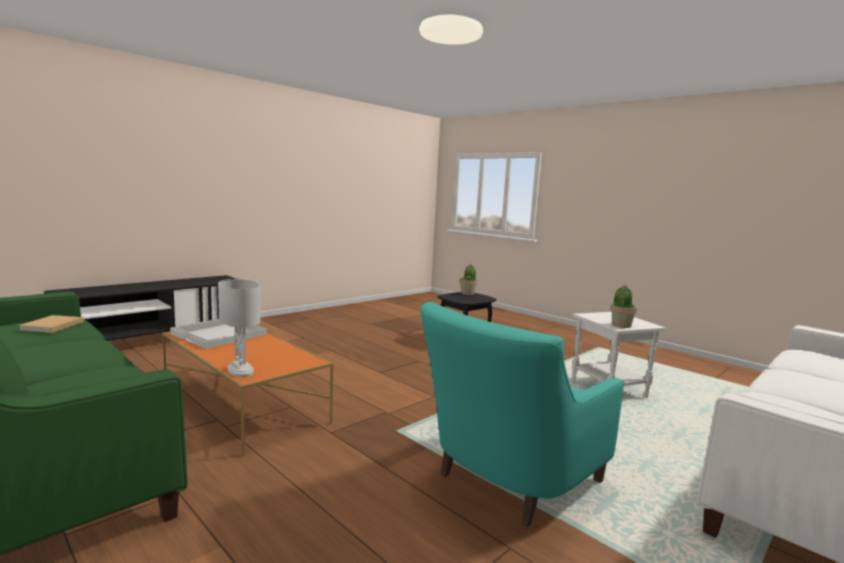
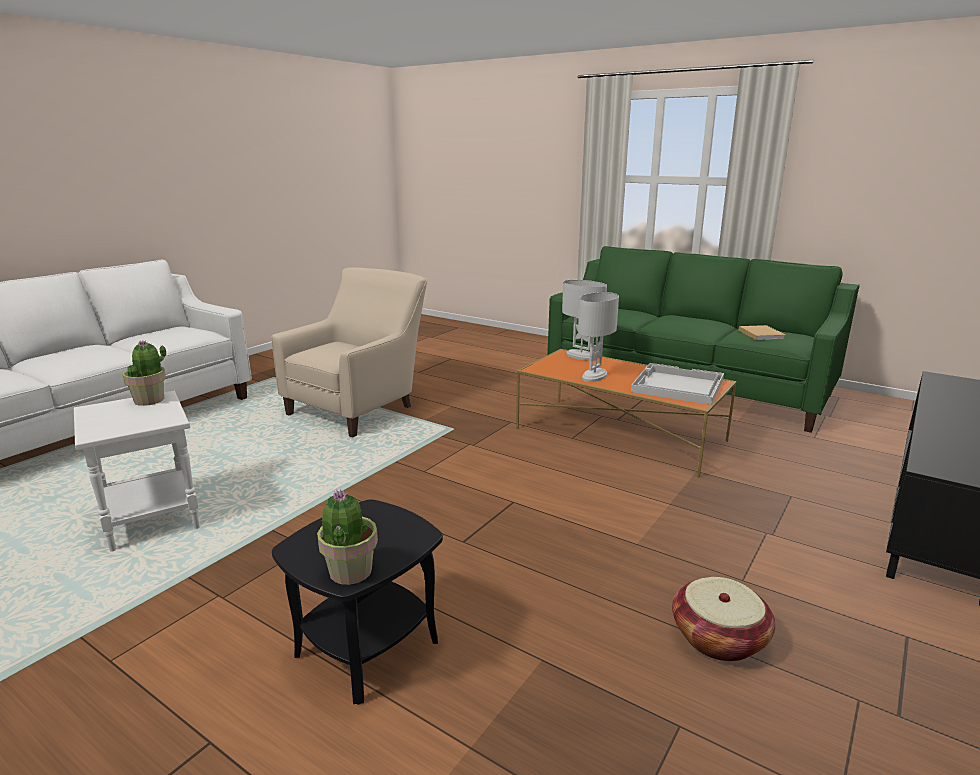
camera: 170 degrees right, 10 degrees up
(270, 349) = (594, 376): none -> white table lamp
(337, 330) = (718, 638): none -> basket
(507, 481) = (361, 408): turquoise armchair -> beige armchair

